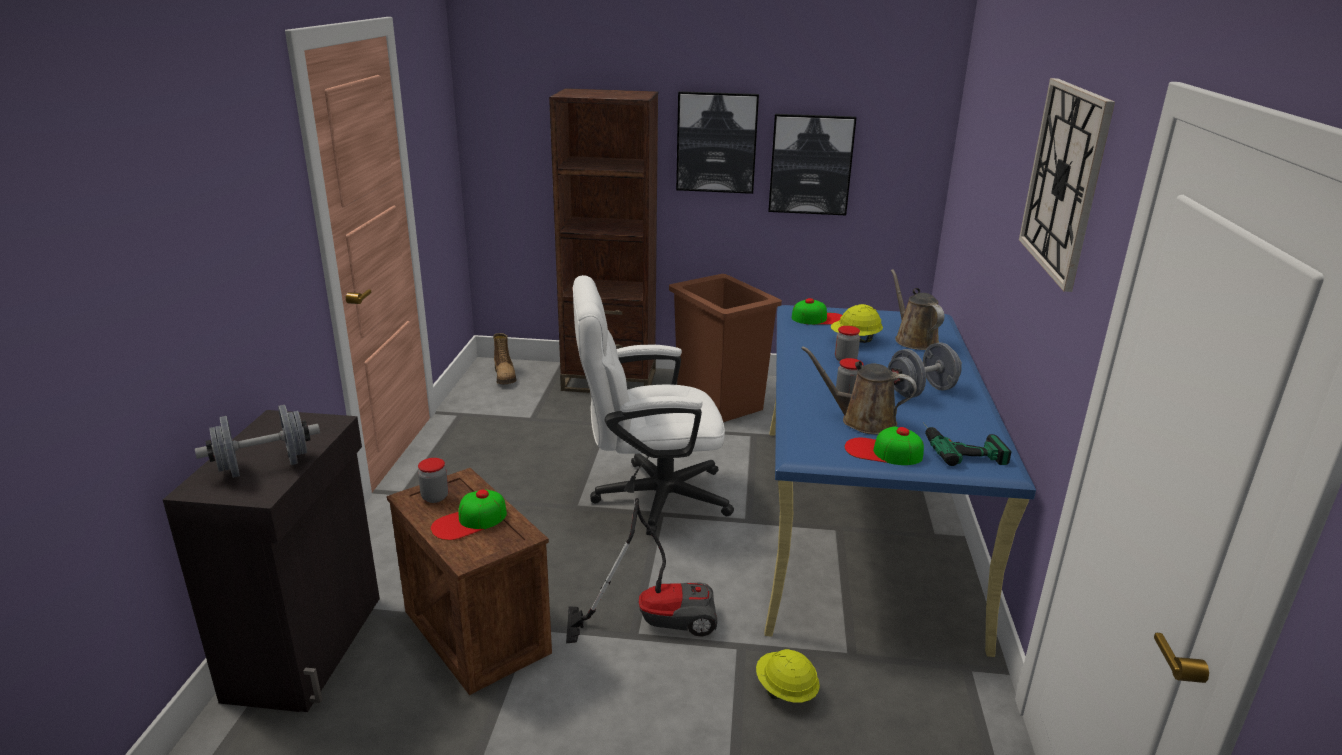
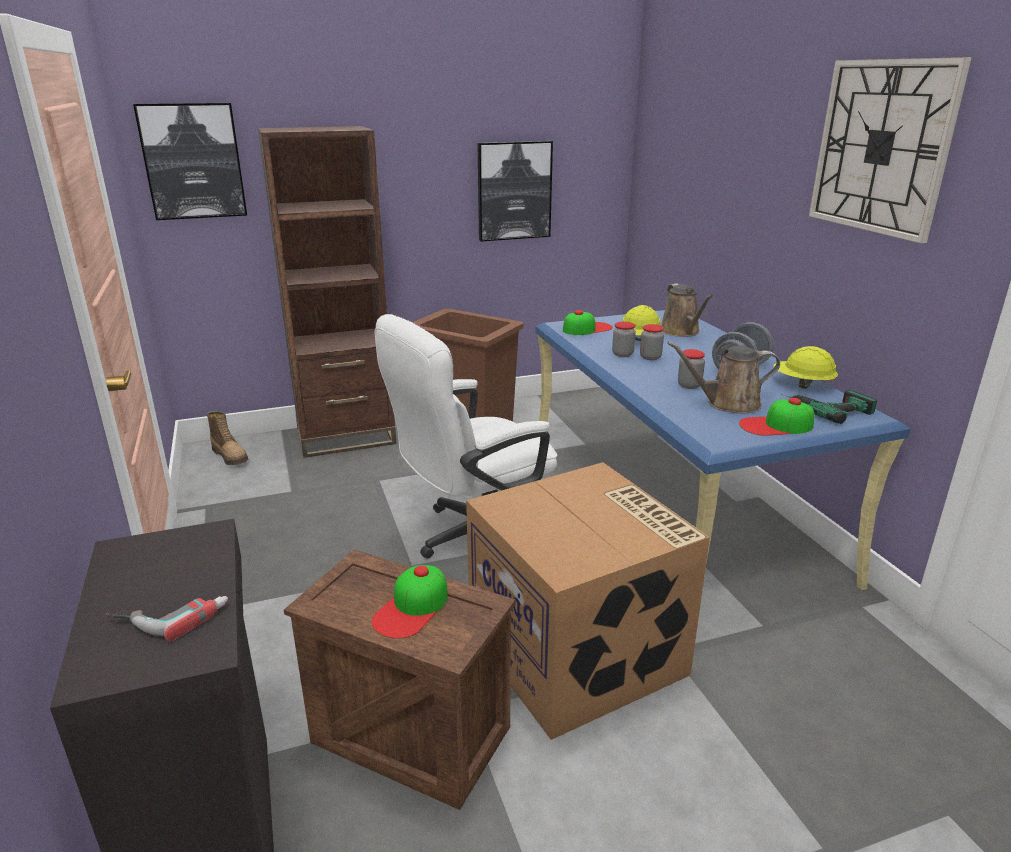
camera: 25 degrees left, 0 degrees up
(264, 467) = (171, 614): grey dumbbell -> power drill
(435, 497) = (345, 593): jar -> jar (622, 354)
(655, 618) = (579, 653): vacuum cleaner -> cardboard box
(716, 142) = (424, 176): picture -> picture (193, 161)
(785, 690) = (747, 679): yellow hard hat -> yellow hard hat (802, 385)
(913, 339) = (681, 332): brown watering can -> brown watering can turned 150 degrees counterclockwise

